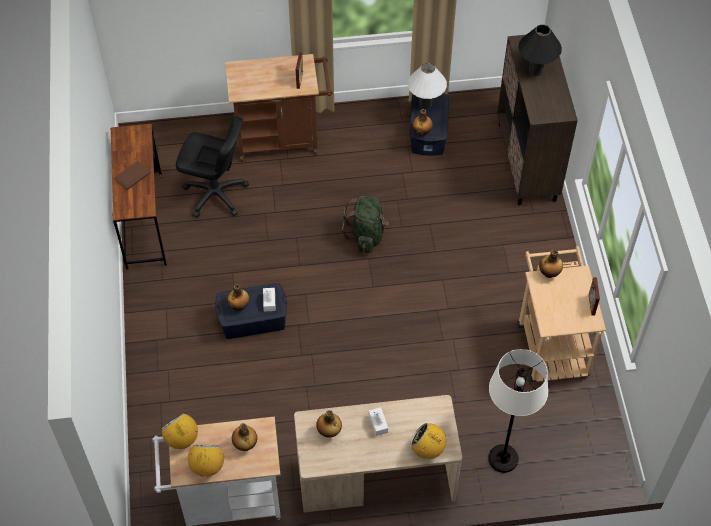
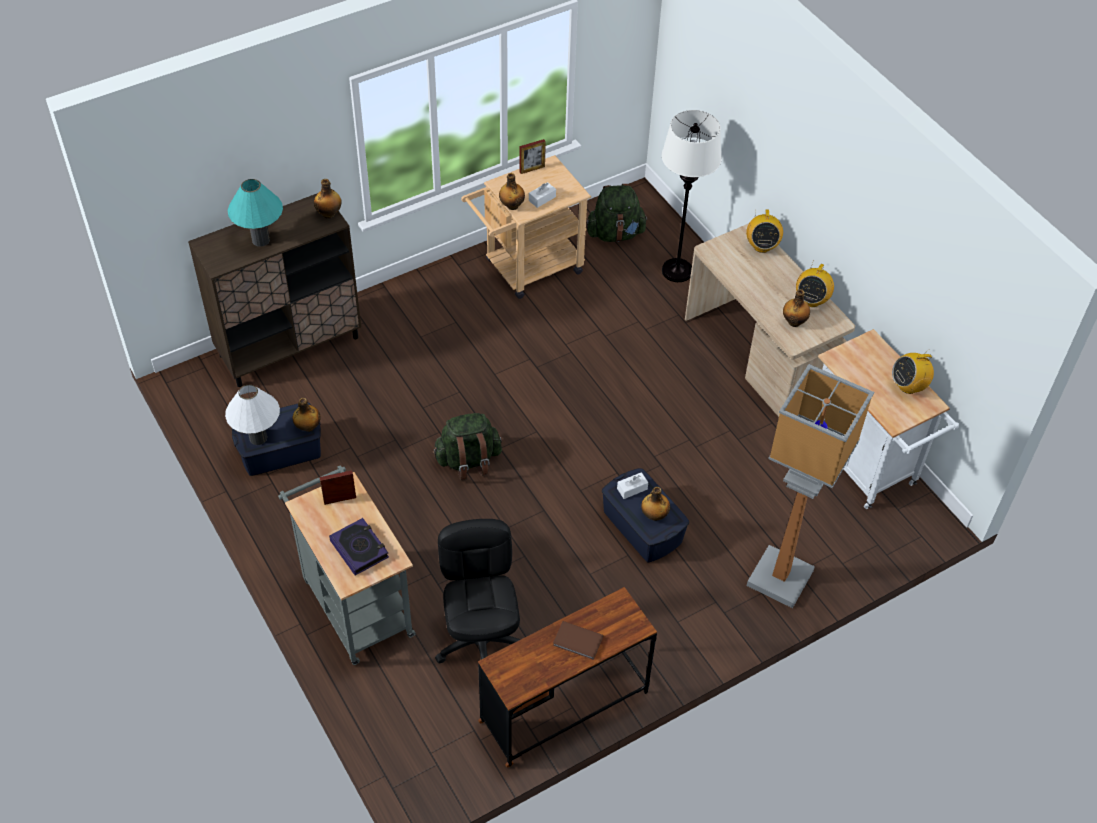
camera: 115 degrees left, 5 degrees down
(161, 388) = (780, 579): none -> floor lamp
(182, 439) = (896, 418): radio -> radio (811, 300)
(245, 444) = (864, 366): bottle -> bottle (329, 214)
(255, 79) = (359, 549): none -> book
(282, 139) = (354, 602): brown cart -> grey cart
(378, 424) = (760, 288): white tissue box -> white tissue box (542, 199)
(536, 70) = (261, 240): black table lamp -> turquoise table lamp
(570, 428) = (615, 233): none -> green backpack

